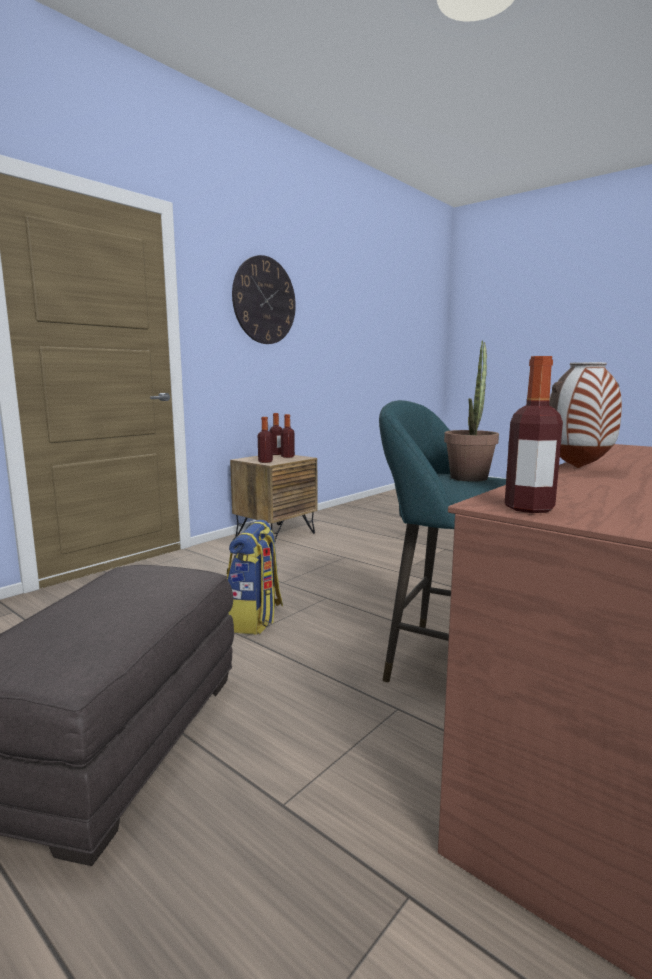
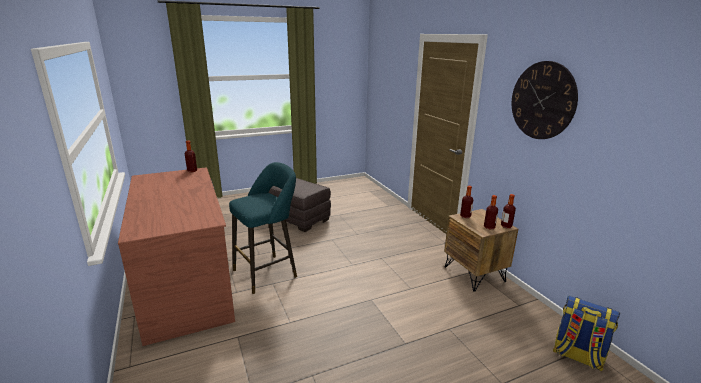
camera: 115 degrees right, 10 degrees up
(255, 620) = (344, 243): backpack -> backpack (577, 356)
(470, 476) = (262, 203): potted plant -> none
(577, 468) = (205, 190): vase -> none

